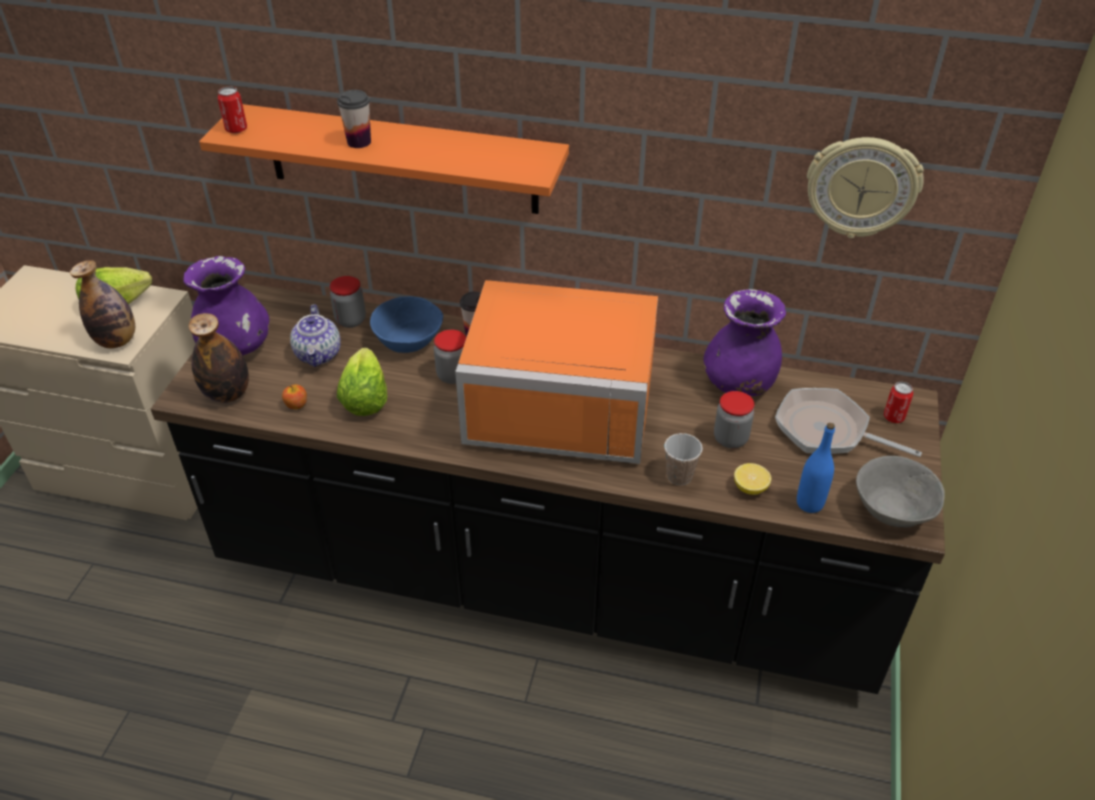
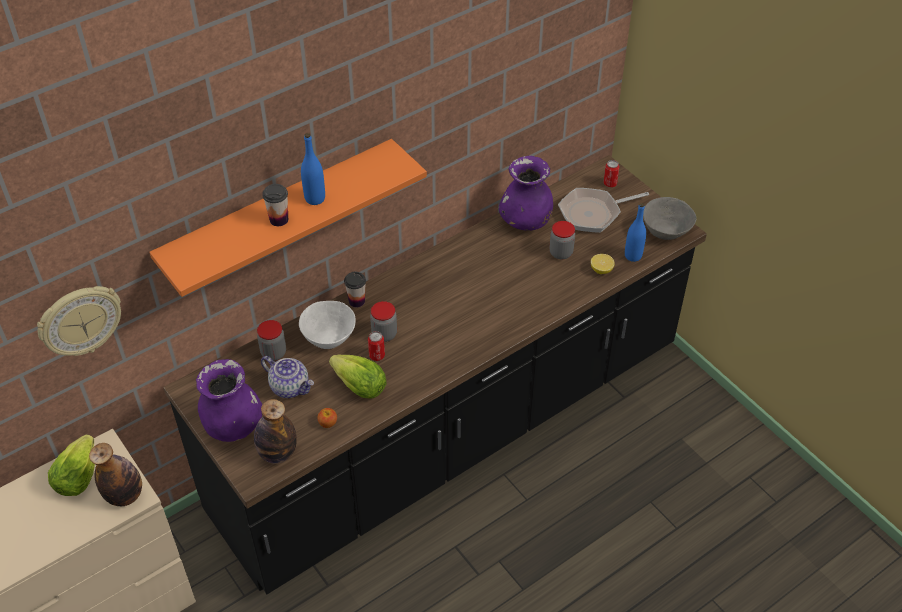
camera: 50 degrees left, 5 degrees up
(236, 129) = (189, 267): can -> can (377, 355)
(408, 342) = (329, 337): blue bowl -> white bowl
(415, 146) = (315, 198): none -> blue bottle
(563, 399) = (458, 298): orange microwave -> none
(679, 476) = (566, 290): cup -> none
(862, 187) = (554, 66): wall clock -> wall clock (80, 321)

